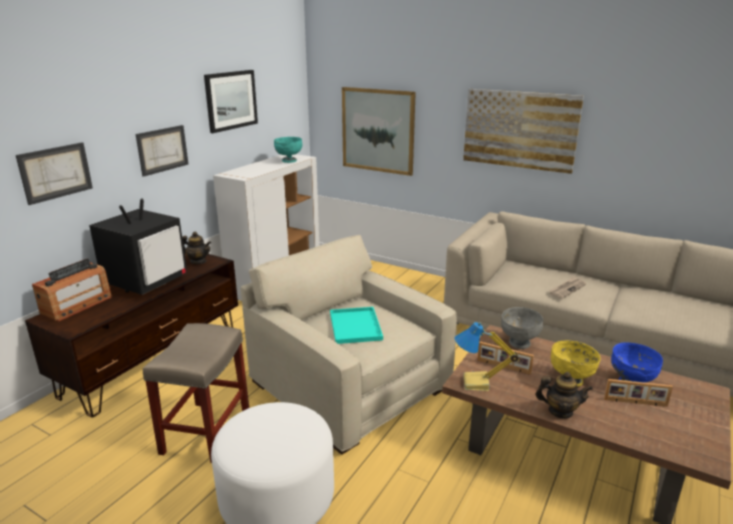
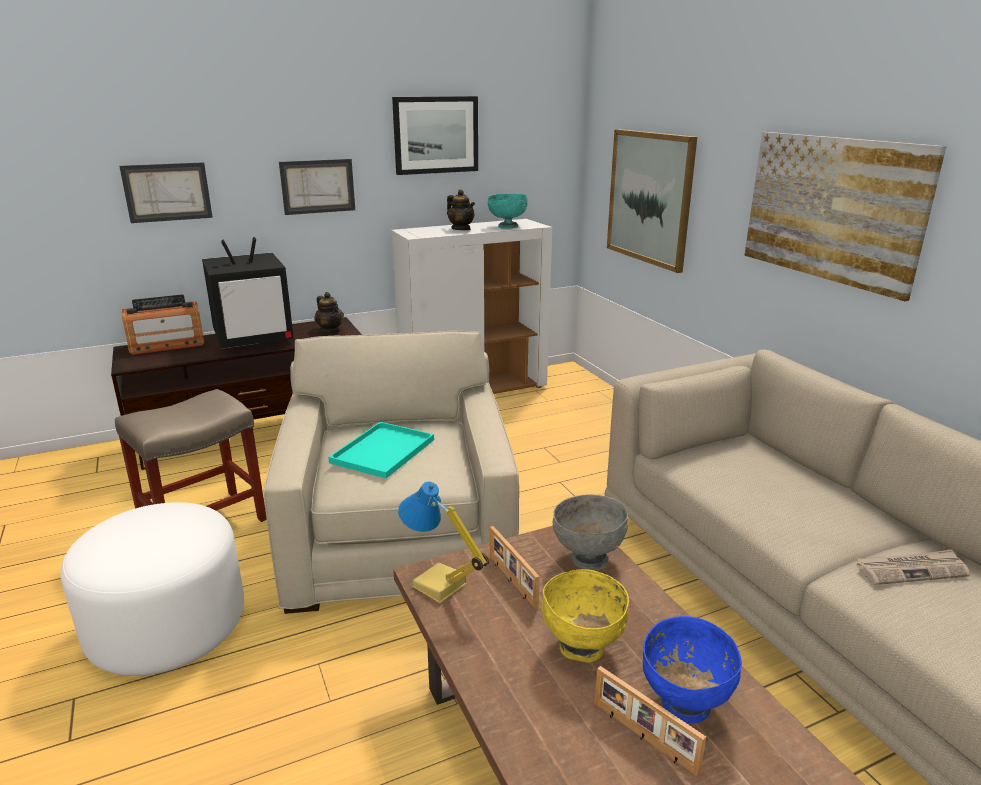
camera: 35 degrees right, 0 degrees up
(560, 411) = (493, 683): teapot -> teapot (461, 229)
(567, 289) = (785, 507): newspaper -> newspaper (911, 570)

